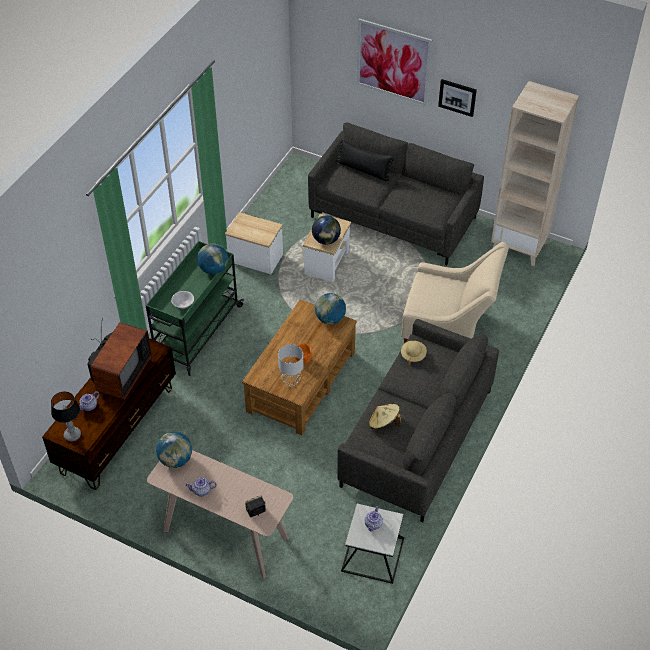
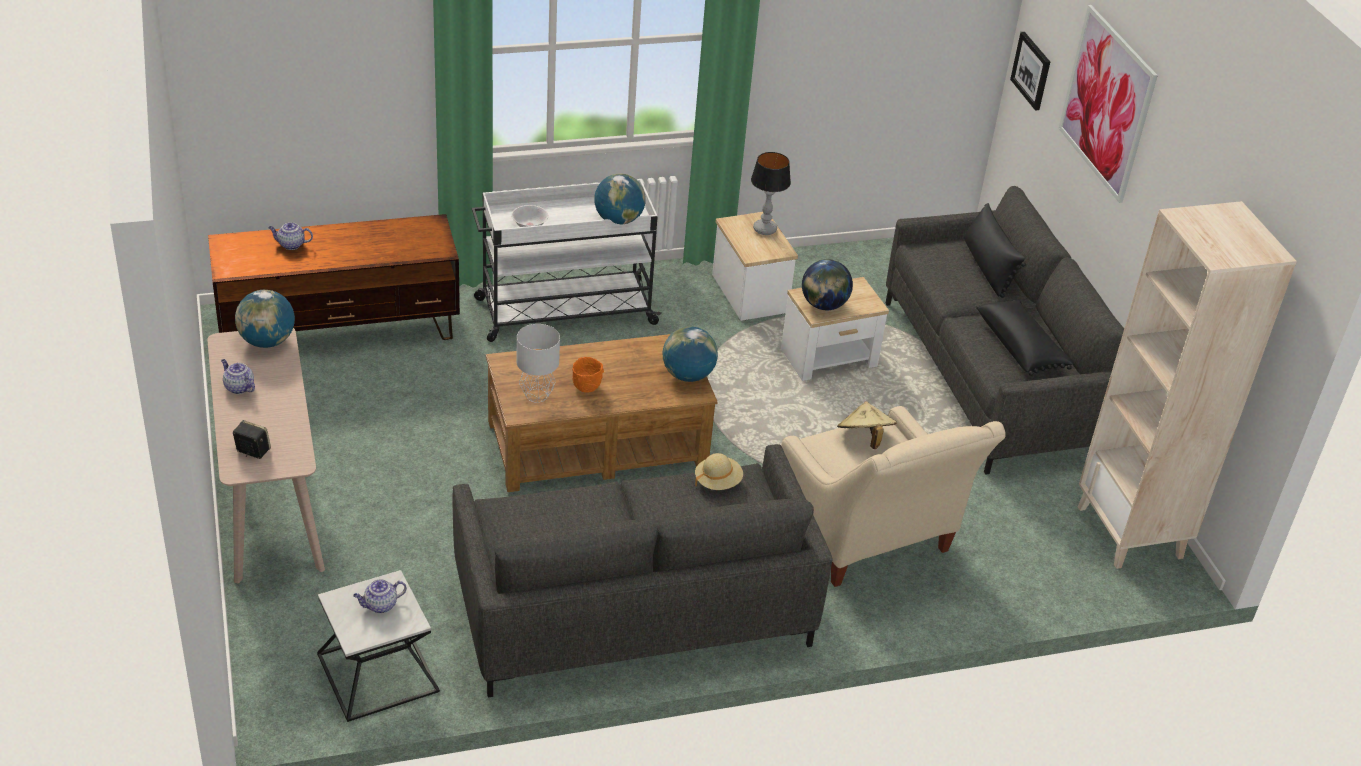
camera: 45 degrees right, 10 degrees down
(73, 435) = (234, 255): table lamp -> table lamp (765, 229)
(120, 374) = (367, 242): television -> none
(196, 333) = (563, 311): green cart -> white cart
(384, 423) = (559, 515): beige hat -> beige hat (864, 438)
(424, 199) = (1021, 347): none -> black pillow
(457, 97) = (1158, 203): picture -> picture (1032, 70)

